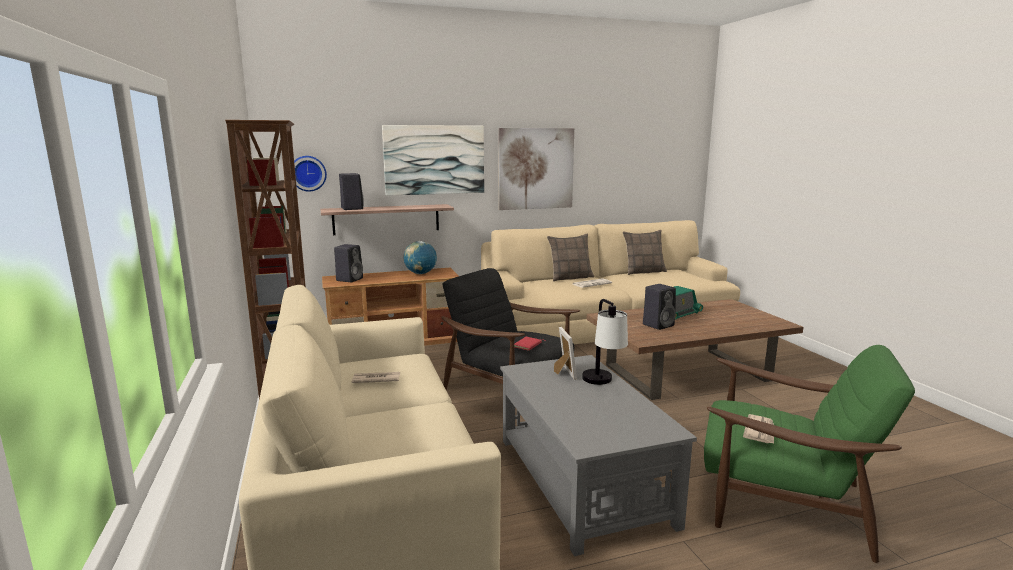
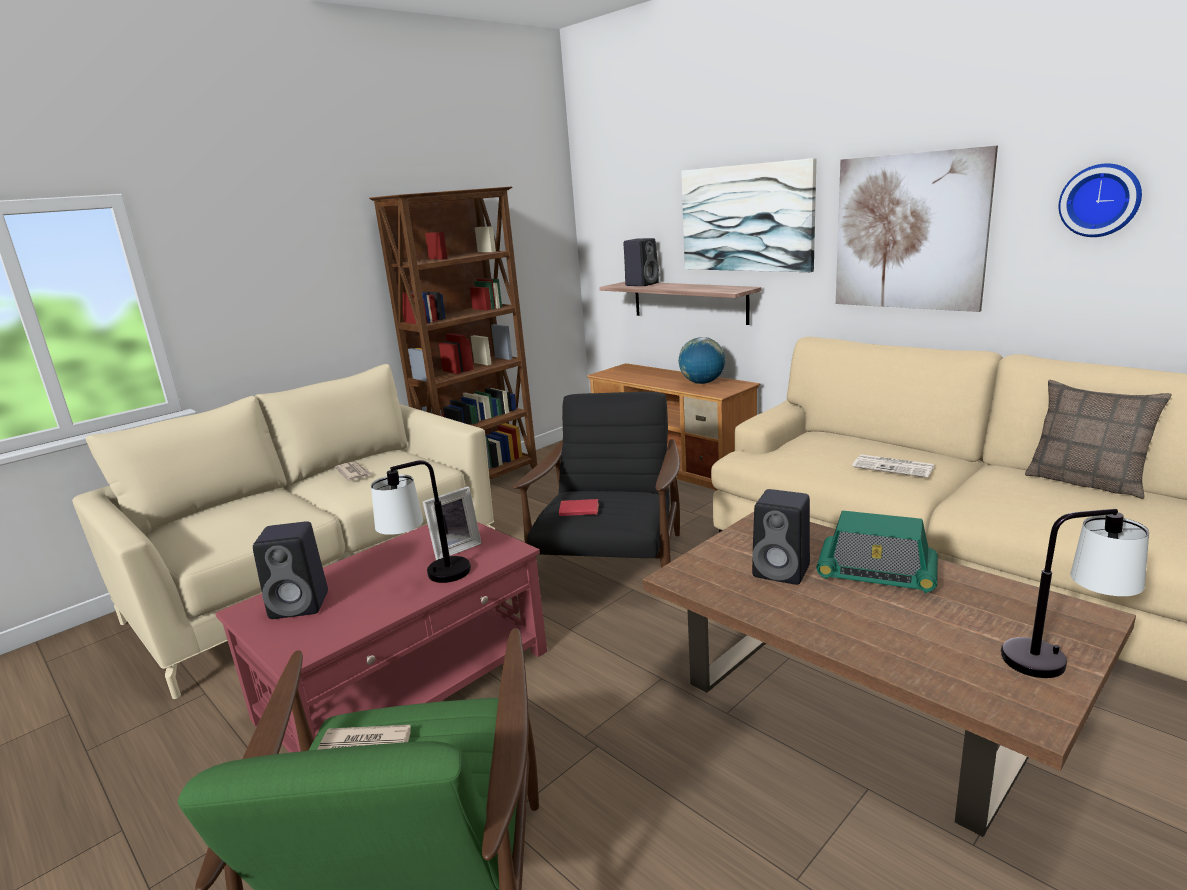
camera: 65 degrees right, 5 degrees up
(308, 173) = (615, 237): wall clock -> wall clock (1100, 200)
(350, 279) = (629, 372): black speaker -> black speaker (302, 605)
(570, 277) = (900, 446): pillow -> none
(582, 479) = (407, 684): grey coffee table -> red coffee table
(753, 312) = (1061, 660): none -> table lamp

